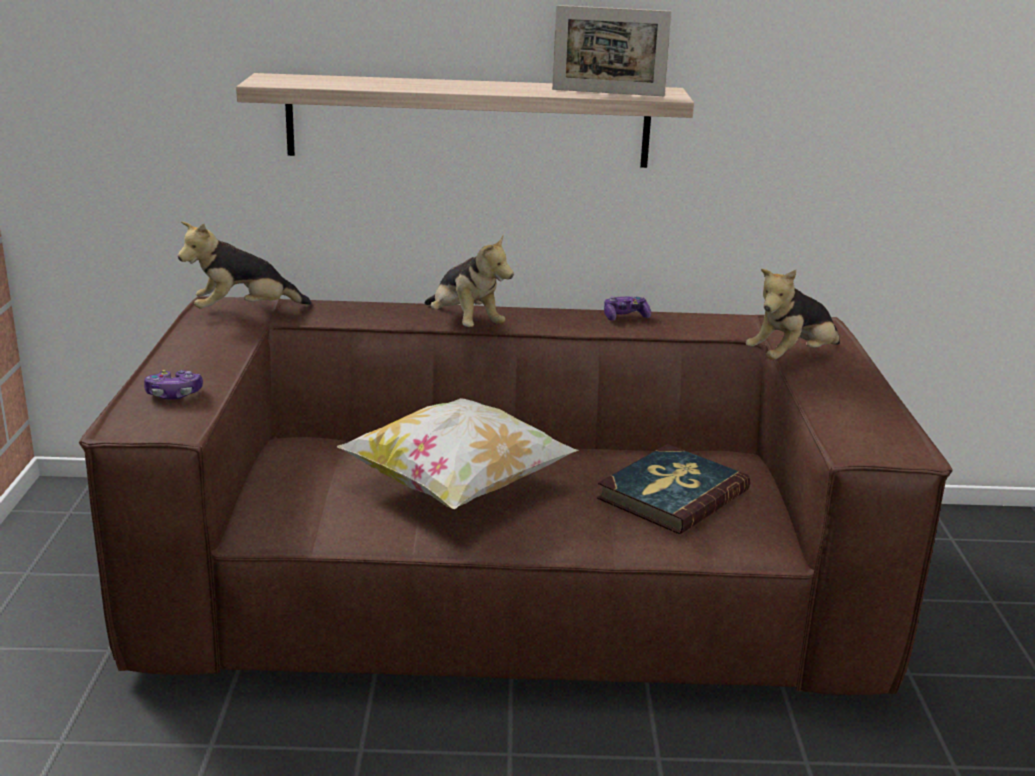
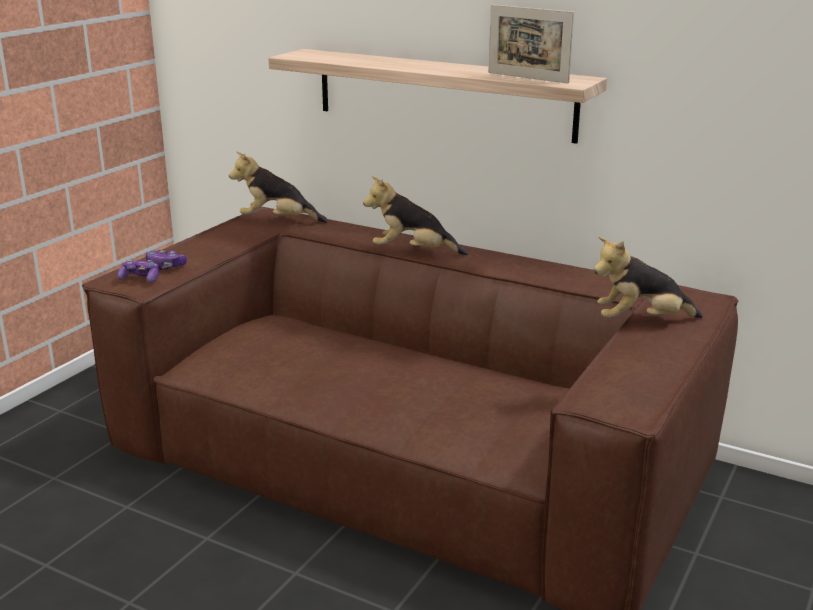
camera: 30 degrees right, 0 degrees up
(458, 487) = (341, 371): pillow -> none
(464, 324) = (413, 252): plush toy -> plush toy turned 105 degrees clockwise
(625, 317) = (543, 266): game controller -> game controller (140, 279)
(672, 494) = (490, 412): book -> none

